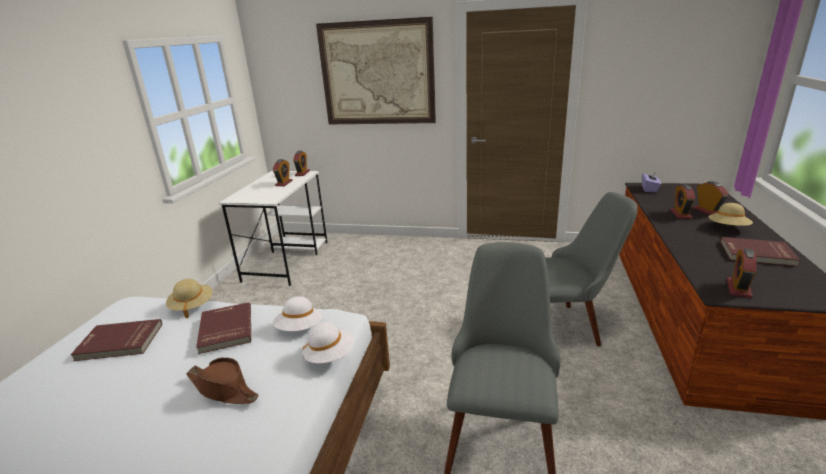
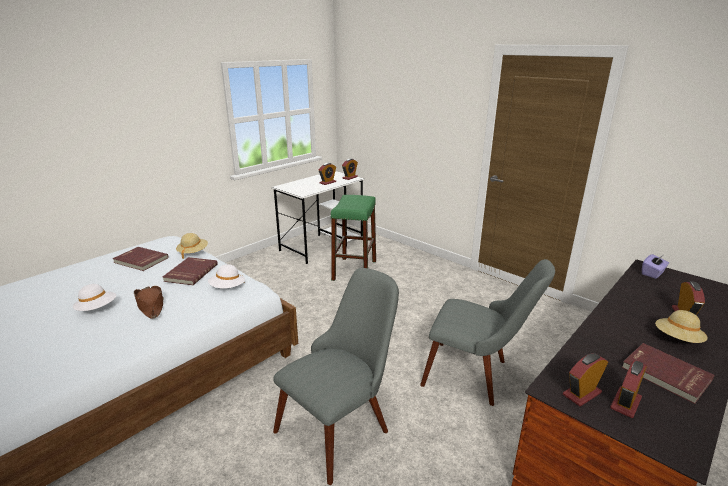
camera: 30 degrees right, 0 degrees up
(330, 356) = (221, 311): white hat -> white hat (97, 309)
(352, 275) = (354, 270): none -> green stool
(377, 74) = (422, 103): picture -> none
(680, 214) = (644, 308): alarm clock -> alarm clock (625, 403)

